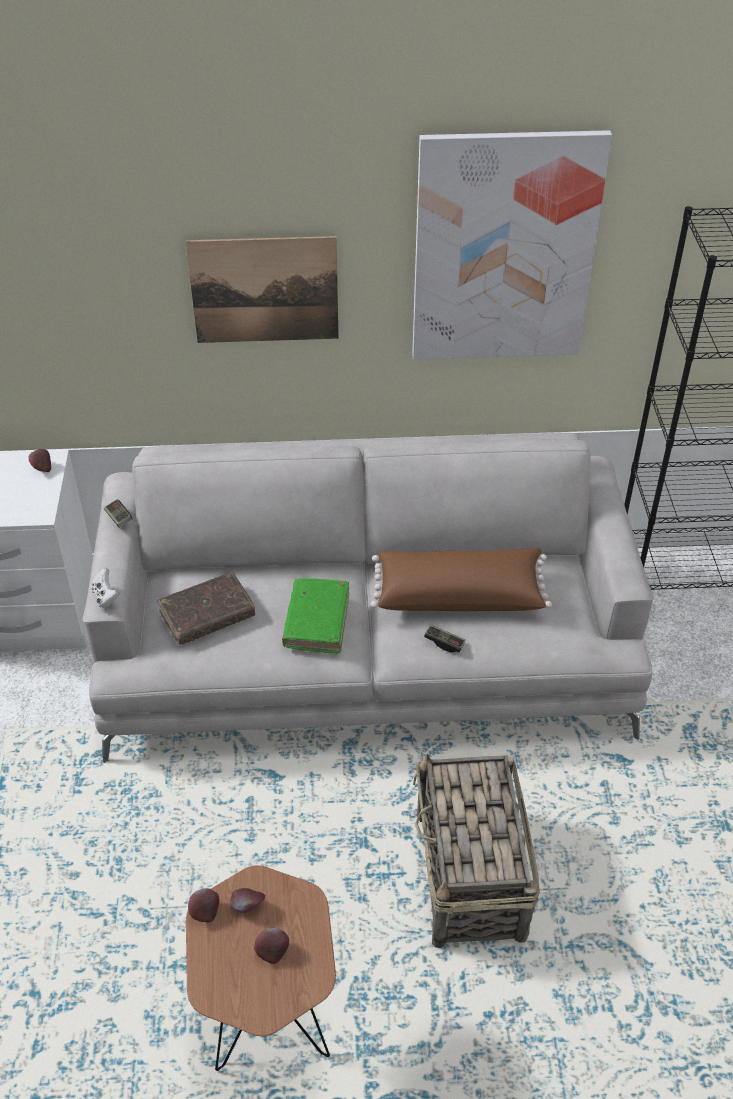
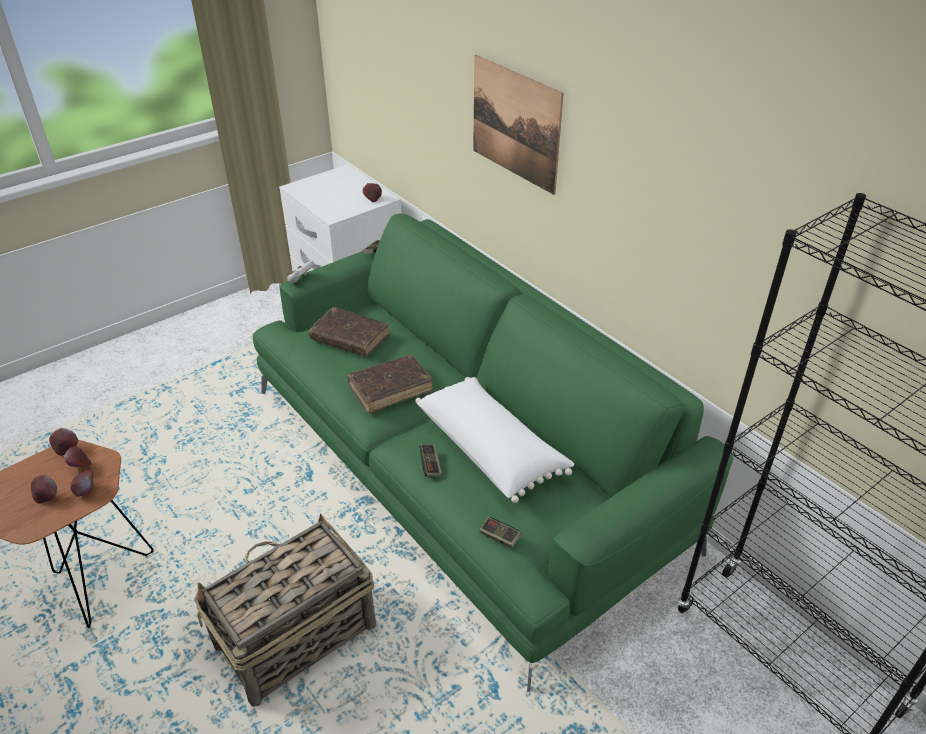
camera: 55 degrees right, 5 degrees down
(293, 911) = (86, 491): none -> apple
(317, 621) = (390, 389): green book -> brown book
(367, 652) = (463, 466): grey sofa -> green sofa
(459, 594) = (491, 448): brown pillow -> white pillow
(504, 249) = (684, 166): picture -> none
(562, 641) = (499, 537): none -> game controller

